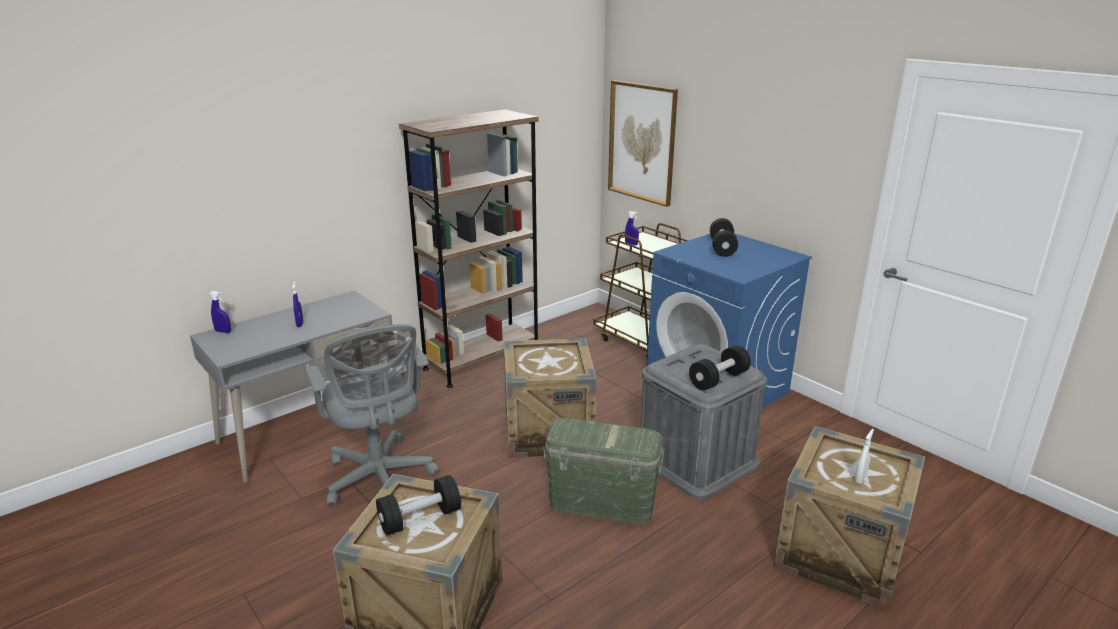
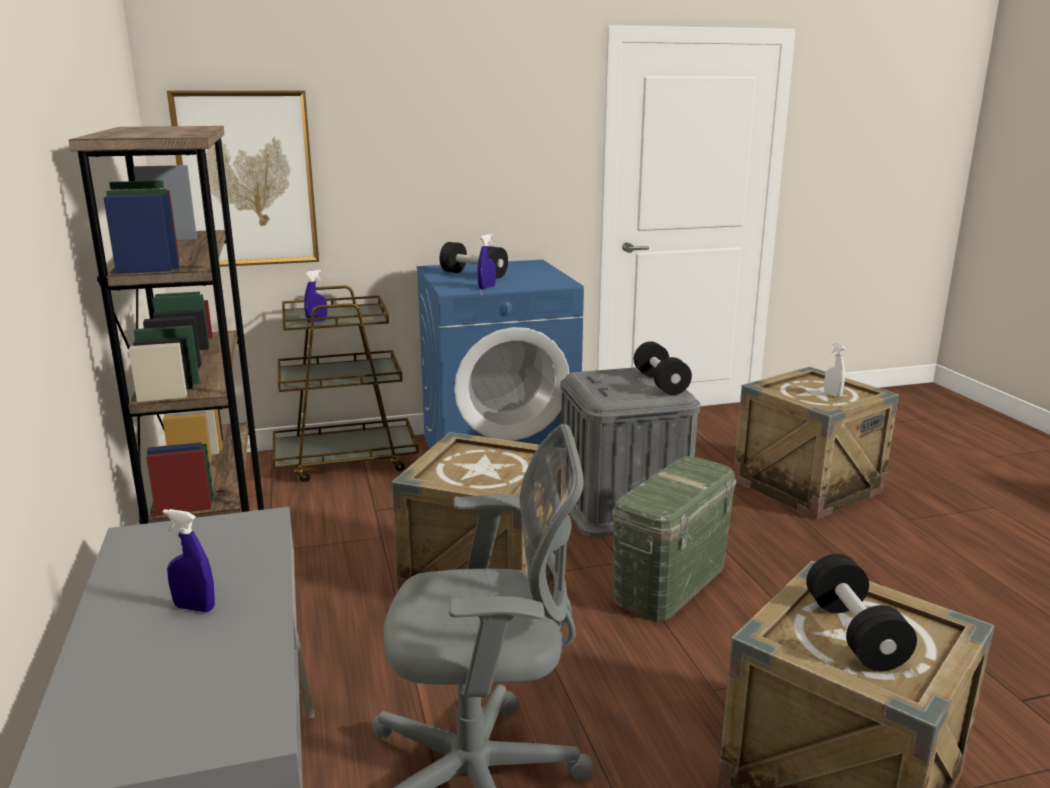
camera: 65 degrees left, 5 degrees down
(223, 332) = (74, 733): blue spray bottle -> blue spray bottle (486, 287)

